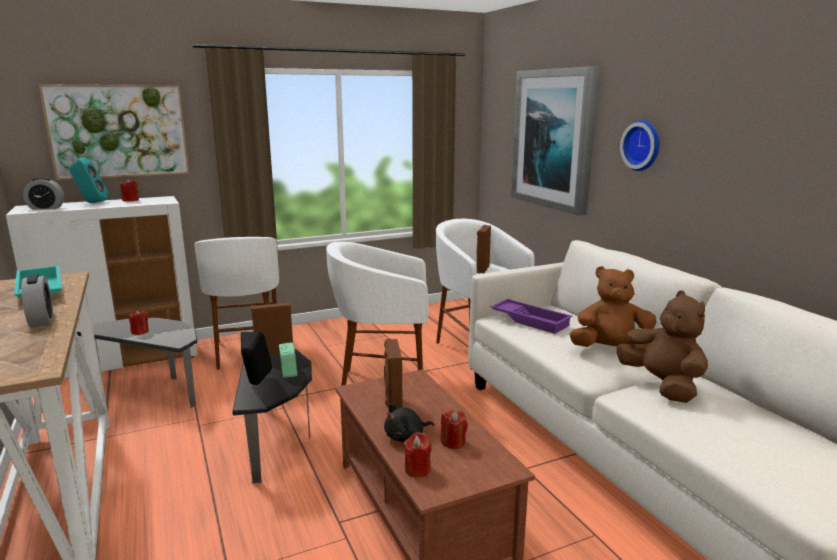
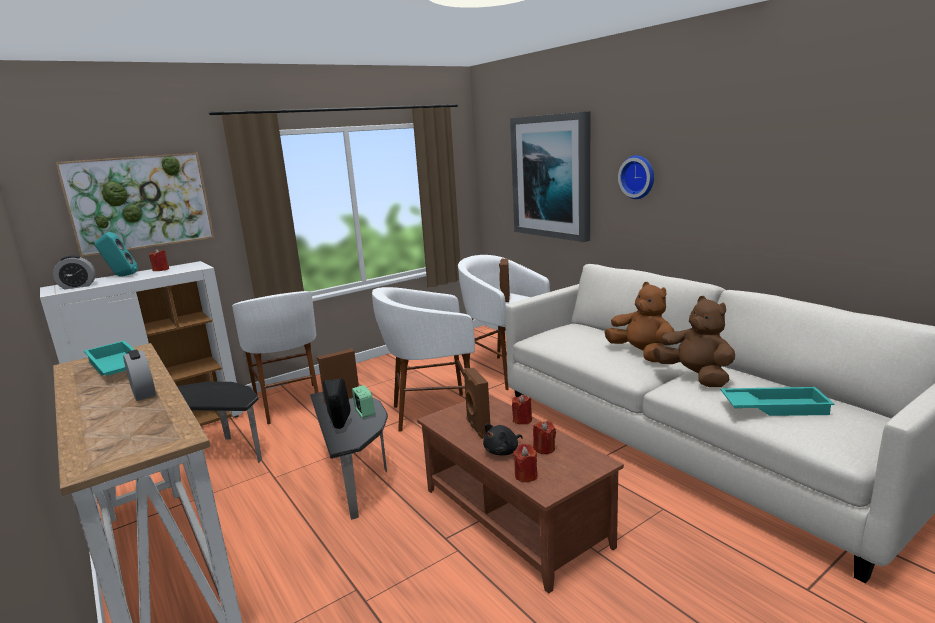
camera: 10 degrees left, 0 degrees up
(140, 332) = (196, 397): red candle -> red candle (522, 420)
(531, 320) = (564, 338): purple tray -> none
(611, 350) = (641, 354): brown plush toy -> brown plush toy turned 60 degrees clockwise
(743, 436) = (774, 406): none -> turquoise tray

